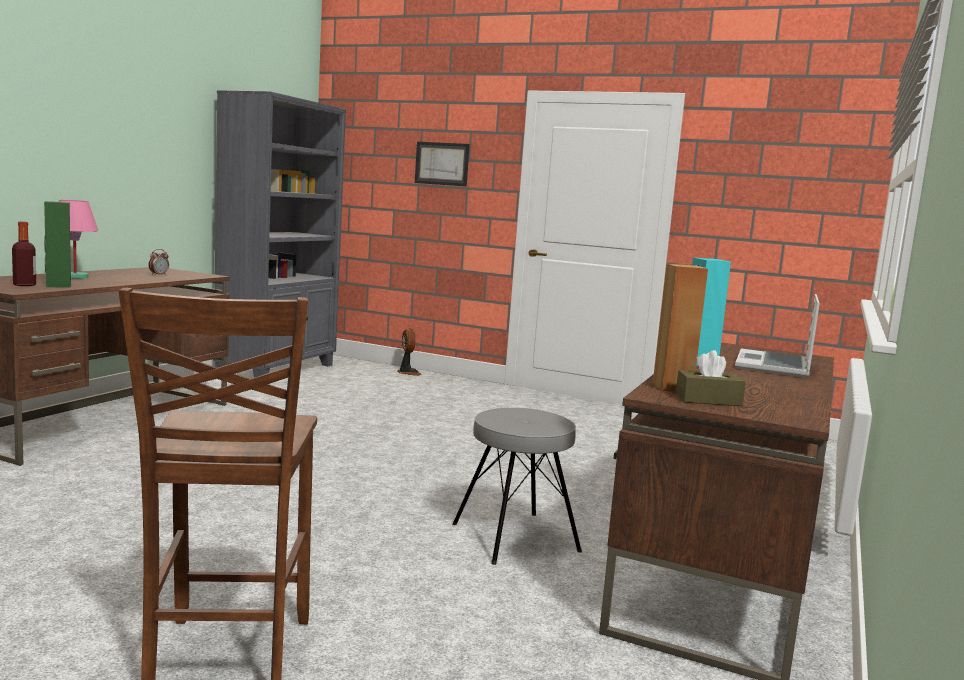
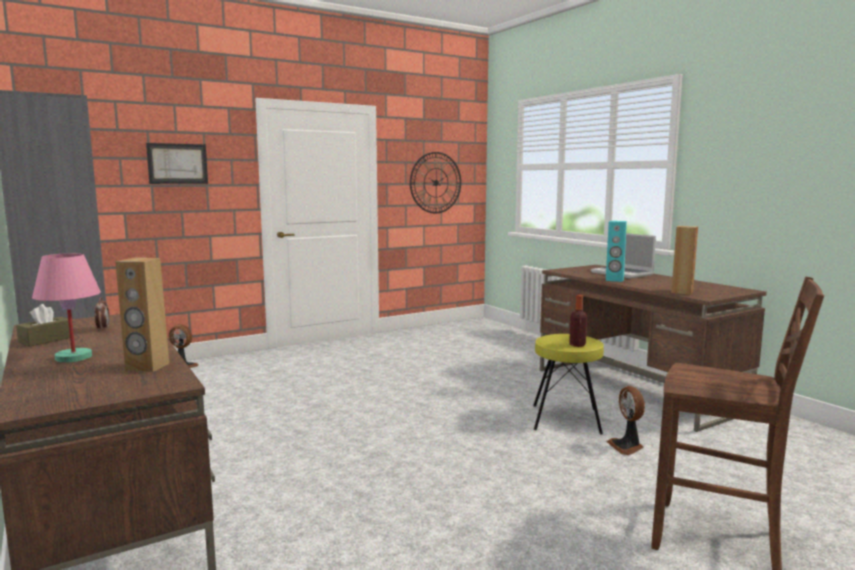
camera: 55 degrees left, 0 degrees up
(24, 285) = (122, 379): bottle -> bottle (577, 345)
(58, 285) = (147, 367): green speaker -> brown speaker
(468, 584) = (627, 446): none -> fan
(514, 537) = (565, 419): grey stool -> yellow stool
(708, 400) = (710, 293): brown tissue box -> brown tissue box (46, 340)
(775, 208) = (435, 182): none -> wall clock

